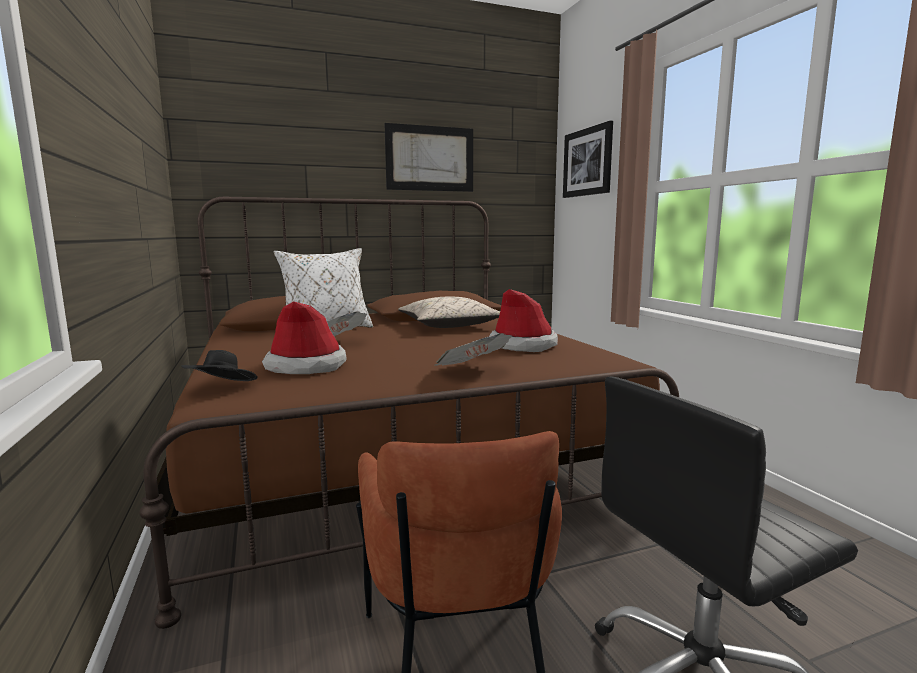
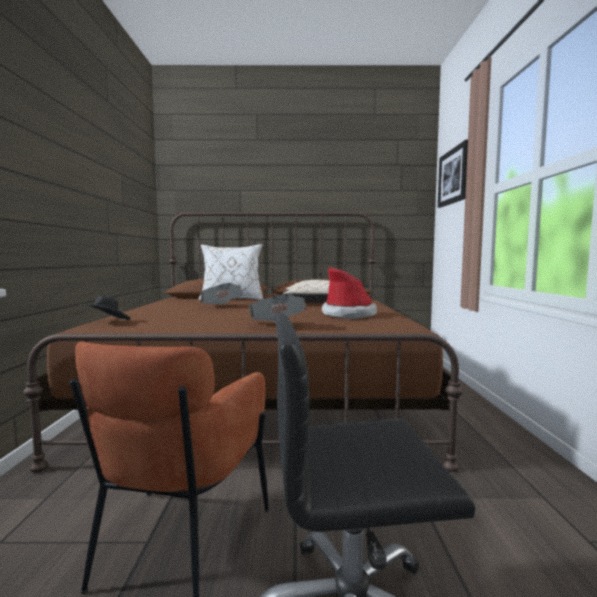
camera: 20 degrees right, 5 degrees down
(306, 366) = (177, 316): hat -> none
(430, 158) = (329, 182): picture -> none

